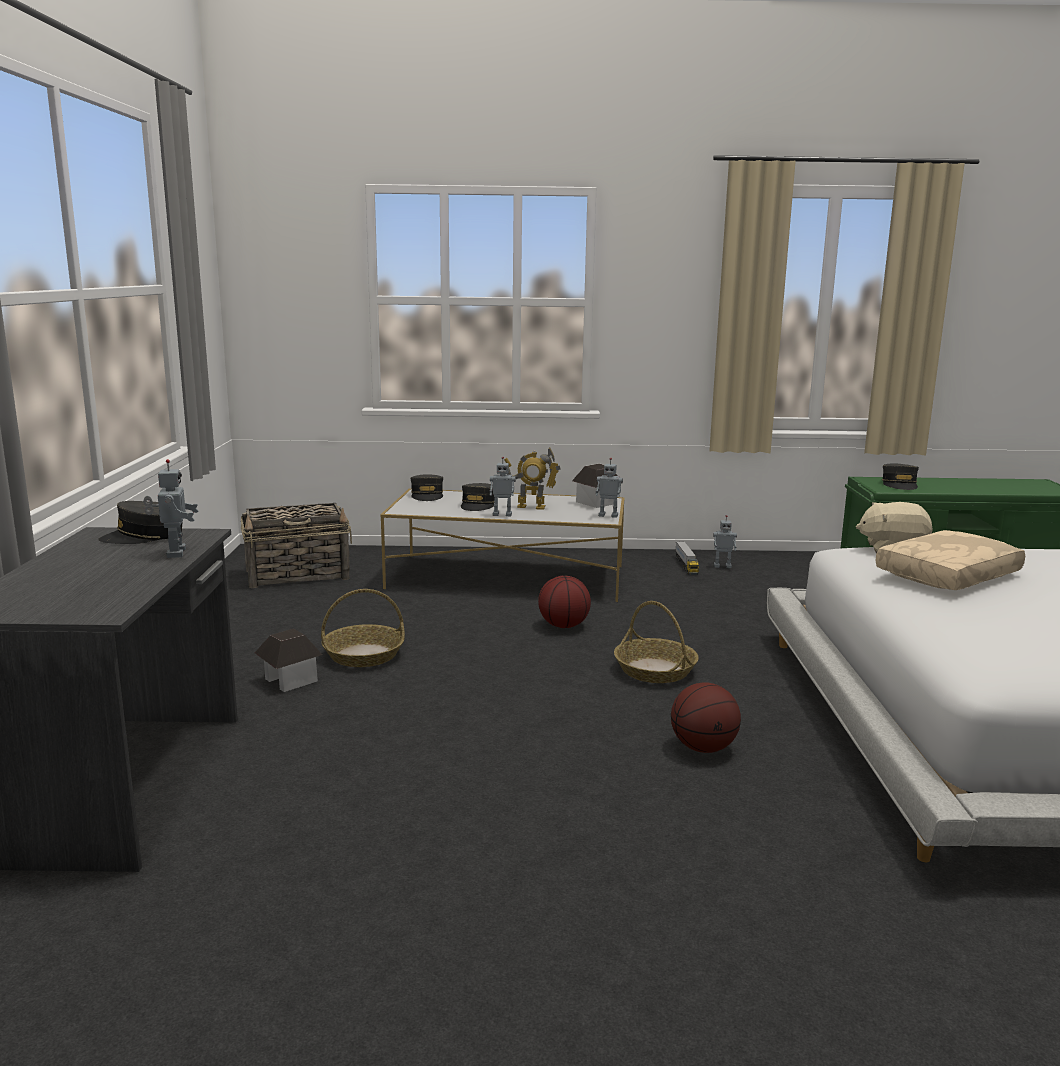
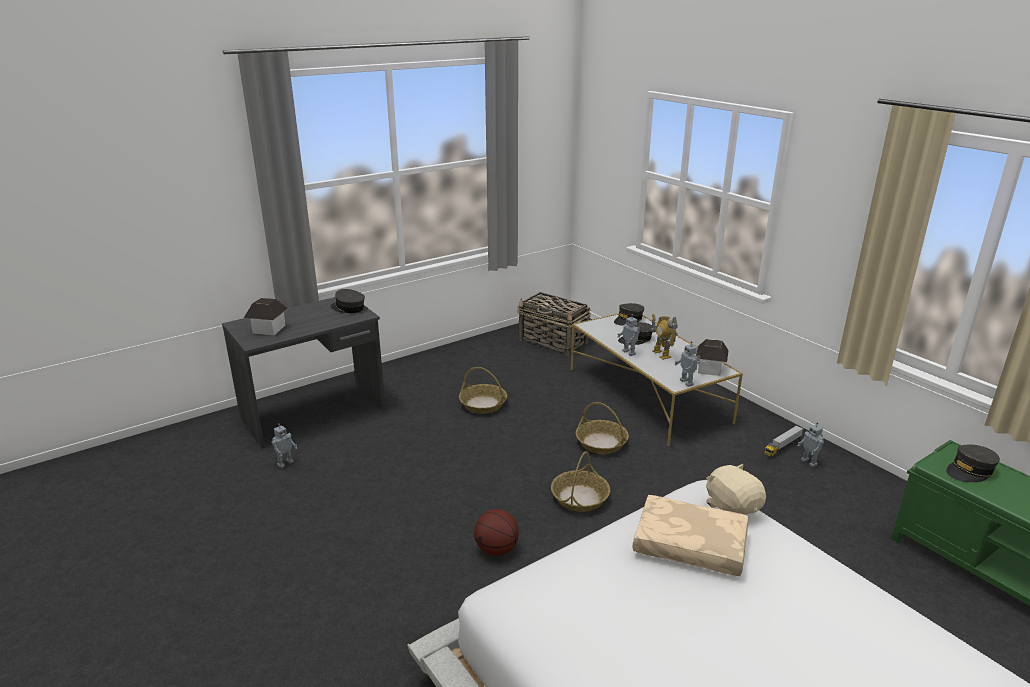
camera: 55 degrees right, 10 degrees up
(174, 553) = (332, 322): toy robot -> toy robot (285, 463)
(290, 680) = (434, 400): toy house -> toy house (269, 329)
(564, 625) = (601, 443): basketball -> basket

